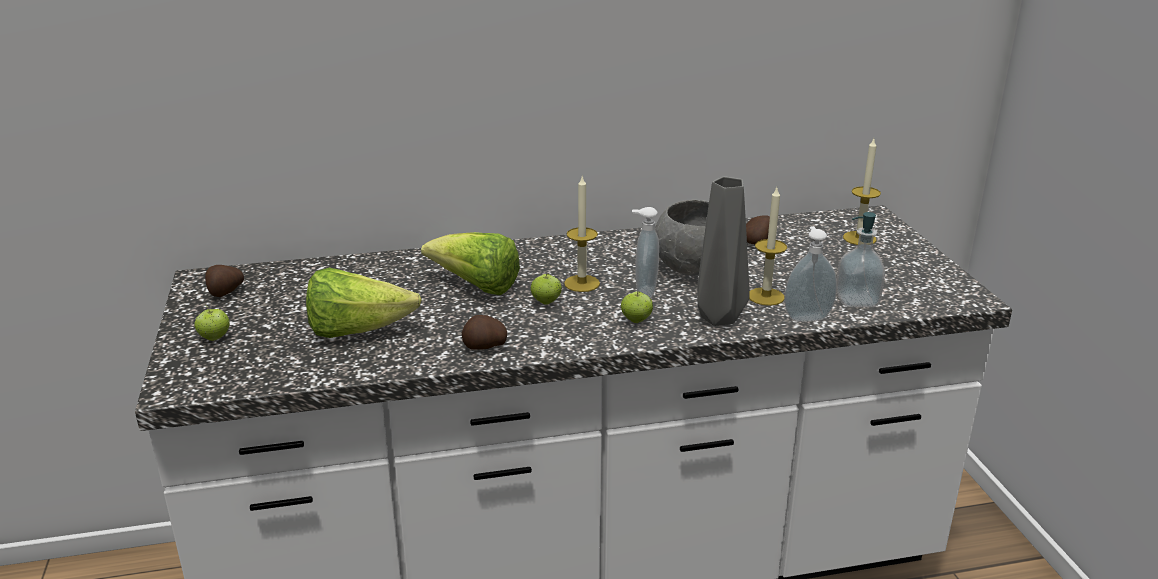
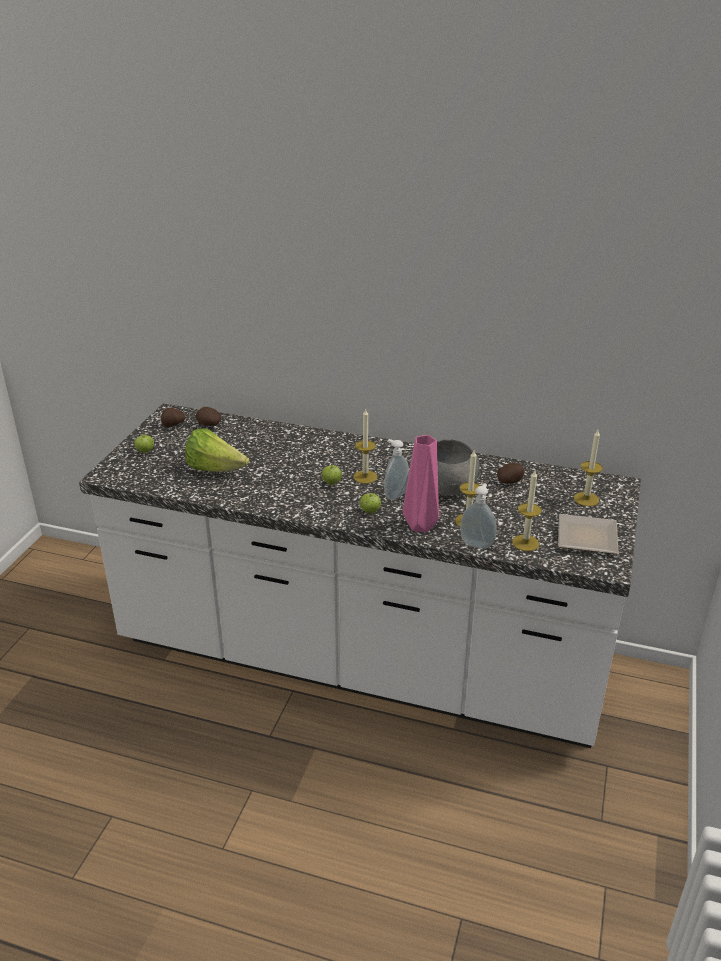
camera: 30 degrees right, 5 degrees up
(476, 287) = (303, 461): lettuce -> none
(484, 347) = (269, 501): potato -> potato (209, 425)
(717, 317) = (420, 525): grey vase -> pink vase
(857, 300) = (525, 543): soap dispenser -> candle
(909, 277) = (585, 538): none -> plate

